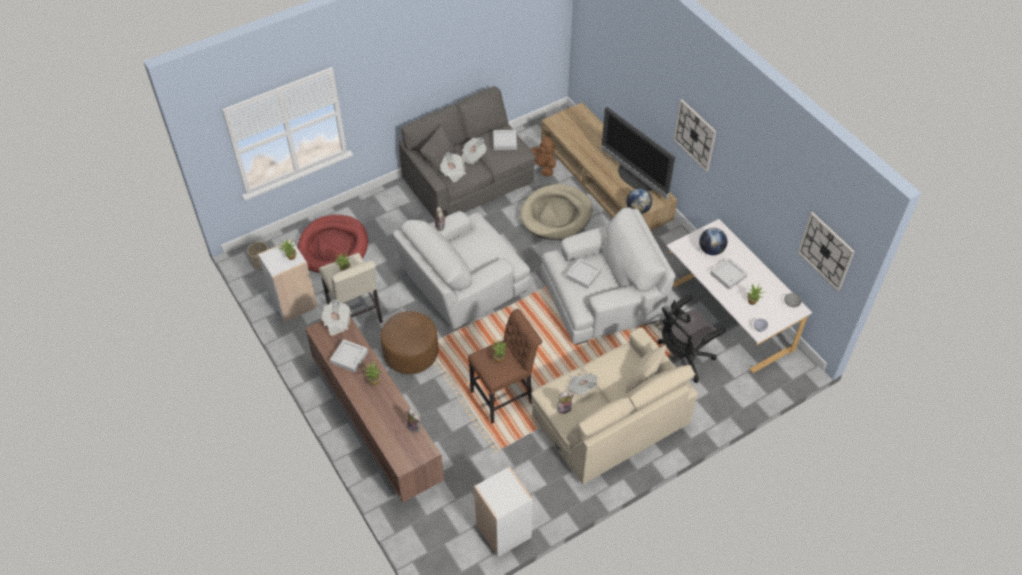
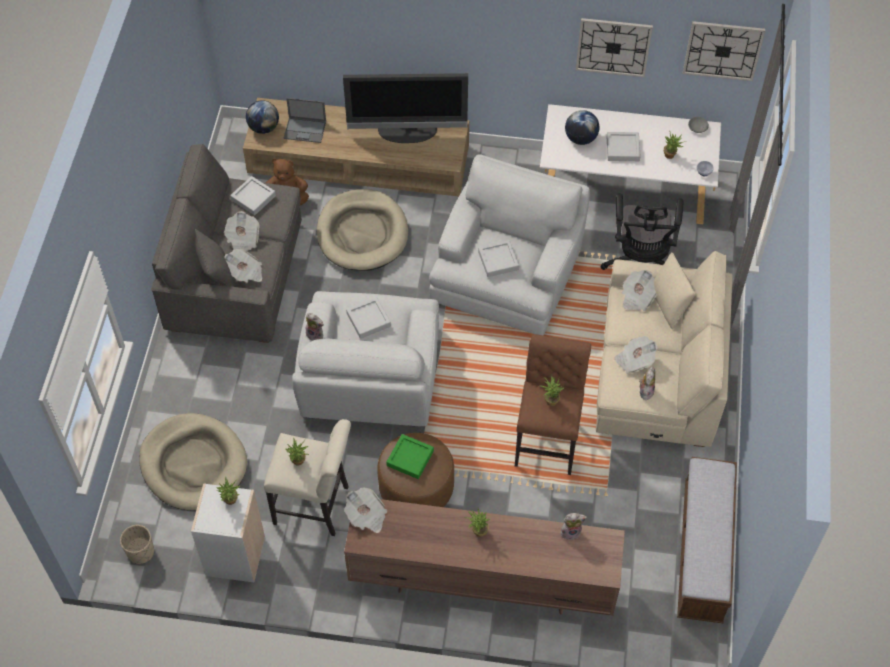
camera: 50 degrees left, 5 degrees up
(333, 247) = (193, 464): red dog bed -> beige dog bed
(349, 357) = (425, 534): grey tray -> grey tray (368, 320)
(408, 326) = (410, 458): none -> green tray
(503, 531) = (702, 552): bookcase -> bench
(584, 136) = (305, 130): none -> laptop
(630, 359) = (637, 297): none -> newspaper
(638, 209) = (449, 159): globe -> globe (263, 128)
(695, 135) = (479, 34): wall clock -> wall clock (613, 47)

